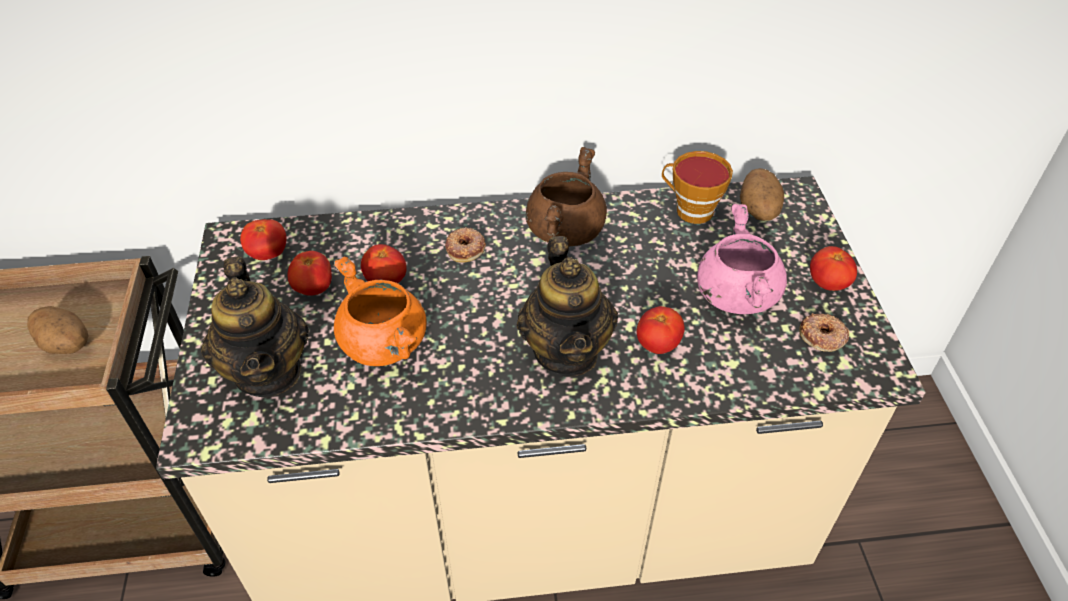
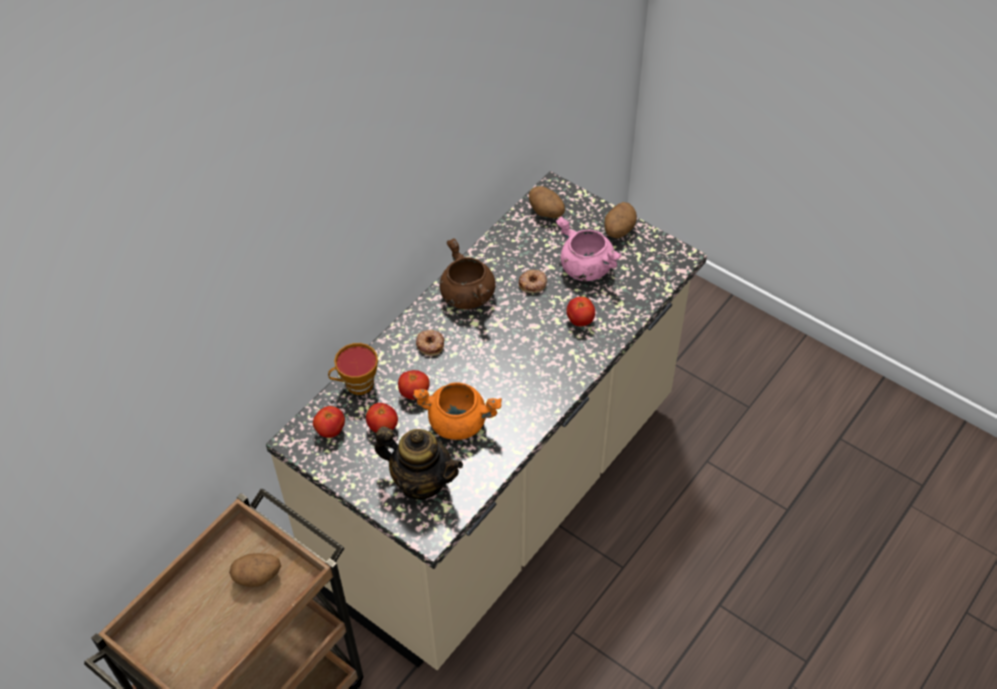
camera: 45 degrees left, 5 degrees up
(566, 351) = (545, 356): teapot -> none
(689, 210) = (514, 236): cup -> cup (356, 385)
(822, 336) = (643, 259): donut -> donut (533, 283)
(827, 284) = (618, 230): tomato -> potato

